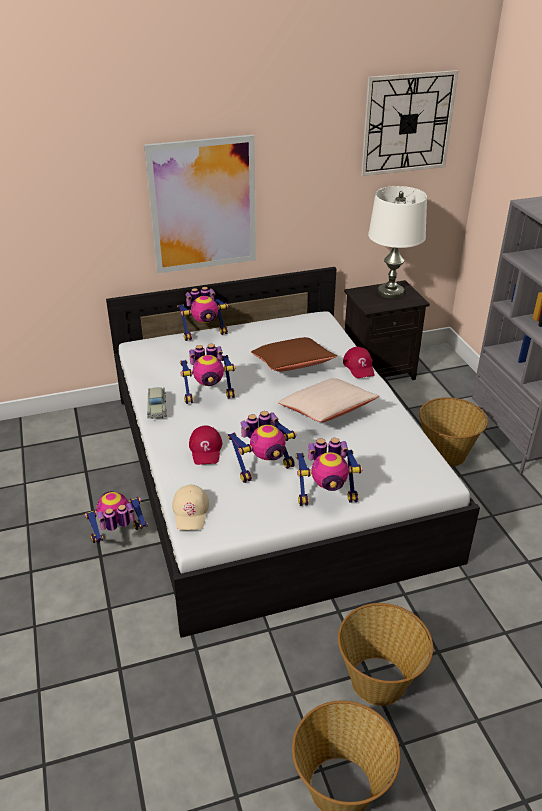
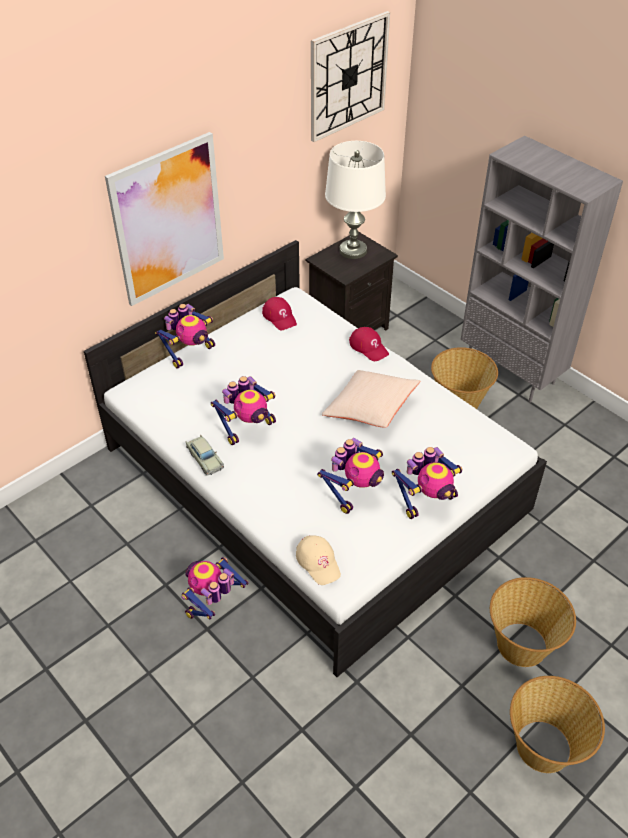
camera: 25 degrees left, 10 degrees up
(206, 449) = (286, 490): red cap -> red cap (280, 317)
(292, 365) = (305, 365): brown pillow -> none

